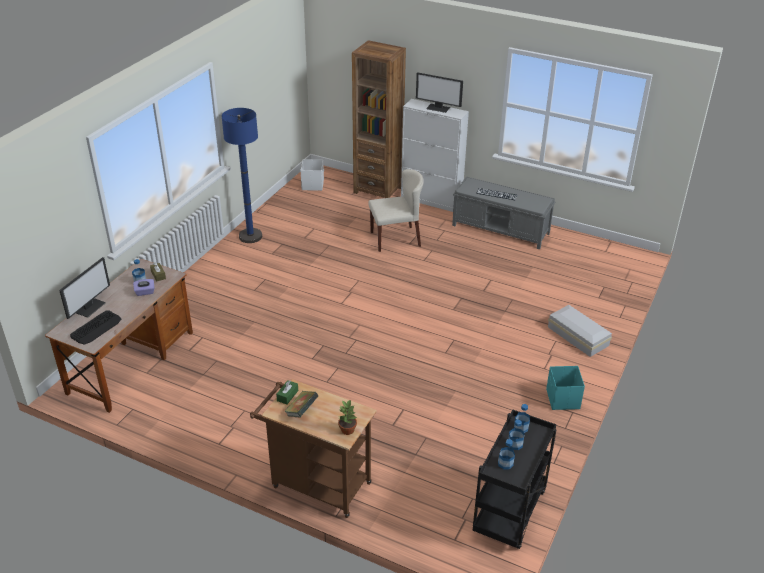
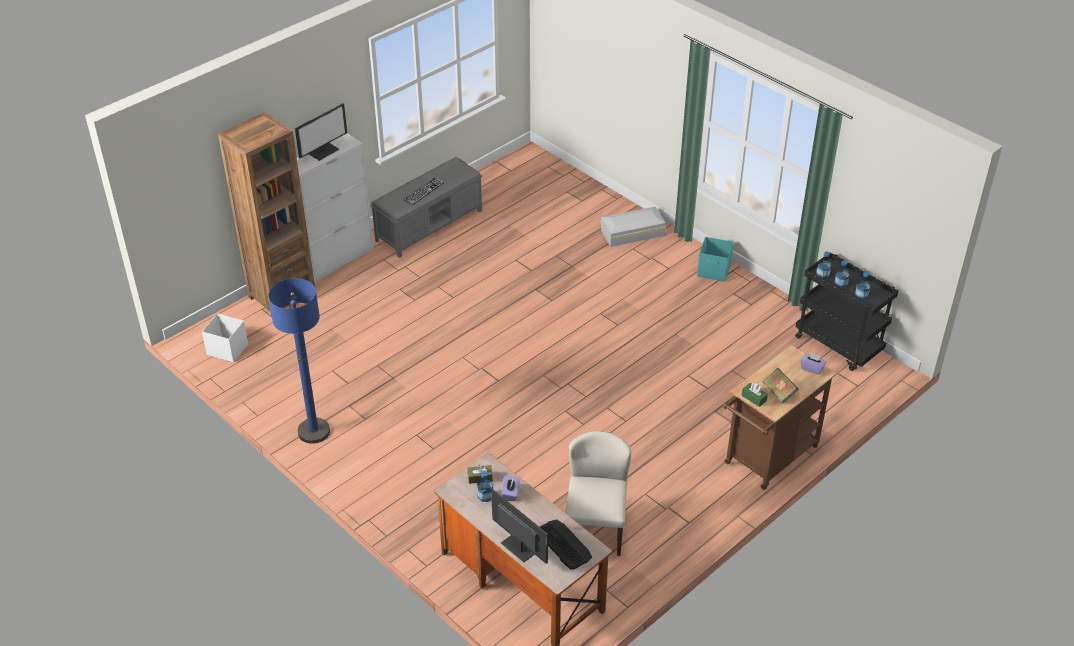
camera: 70 degrees left, 5 degrees up
(347, 429) = (812, 368): potted plant -> purple tissue box
(395, 238) = (398, 308): beige chair -> beige chair (595, 528)

